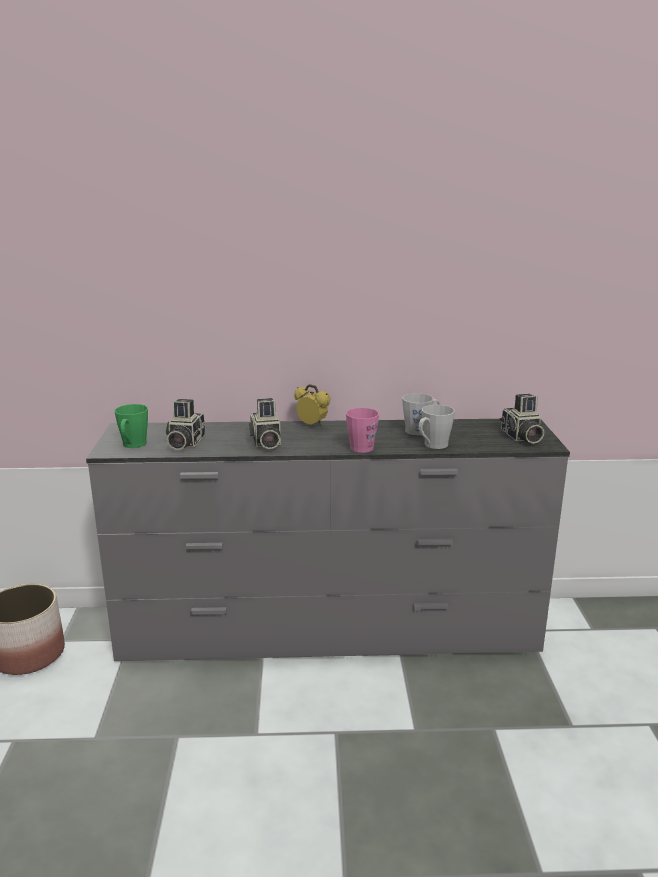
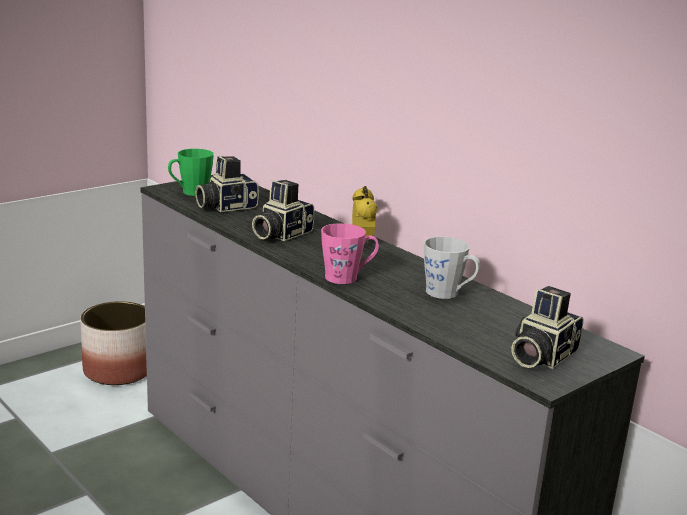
camera: 50 degrees right, 0 degrees up
(432, 445) = (412, 310): grey mug -> none

